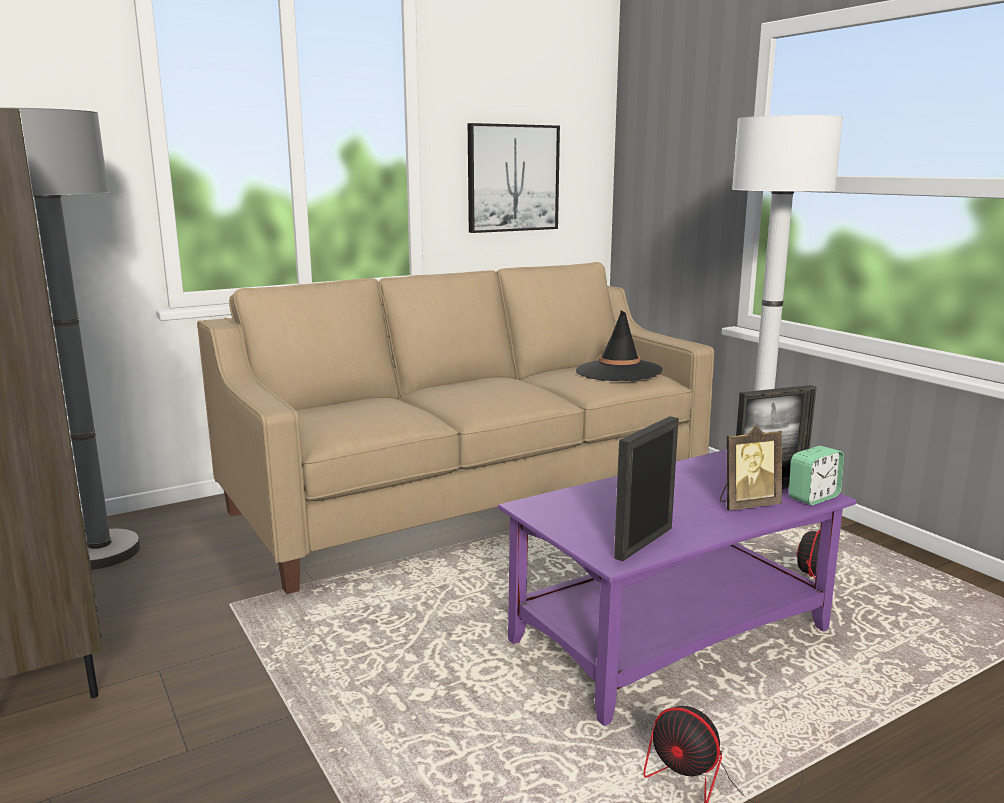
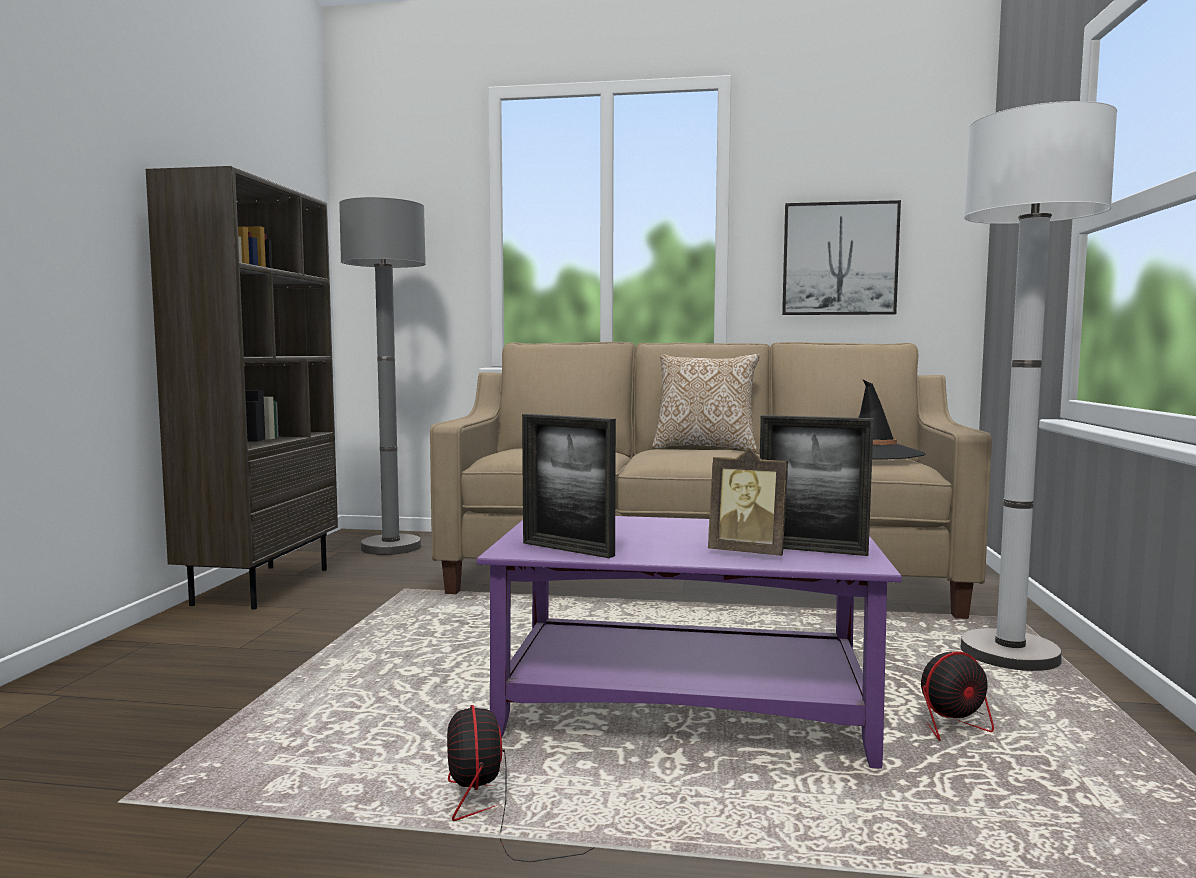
camera: 40 degrees right, 10 degrees down
(473, 381) = (705, 448): none -> pillow
(644, 542) = (567, 549): picture frame -> picture frame turned 135 degrees counterclockwise
(813, 497) = (846, 563): alarm clock -> none

